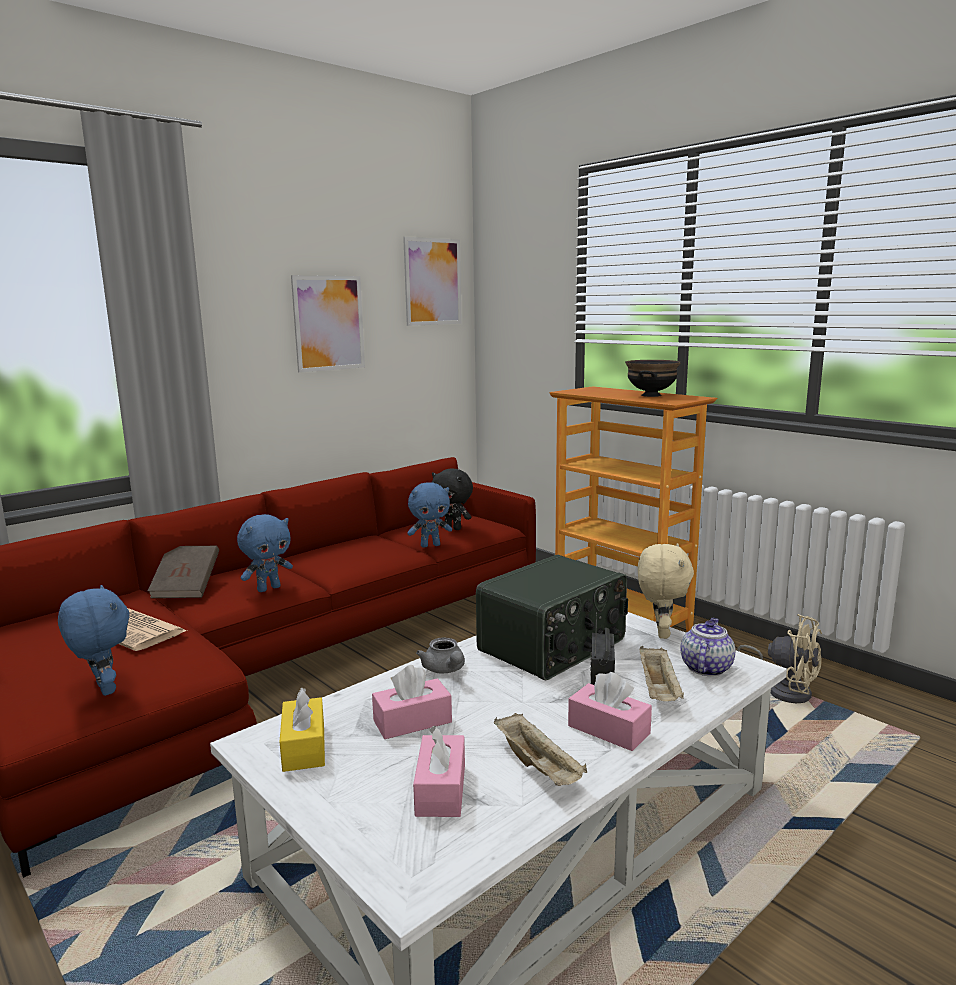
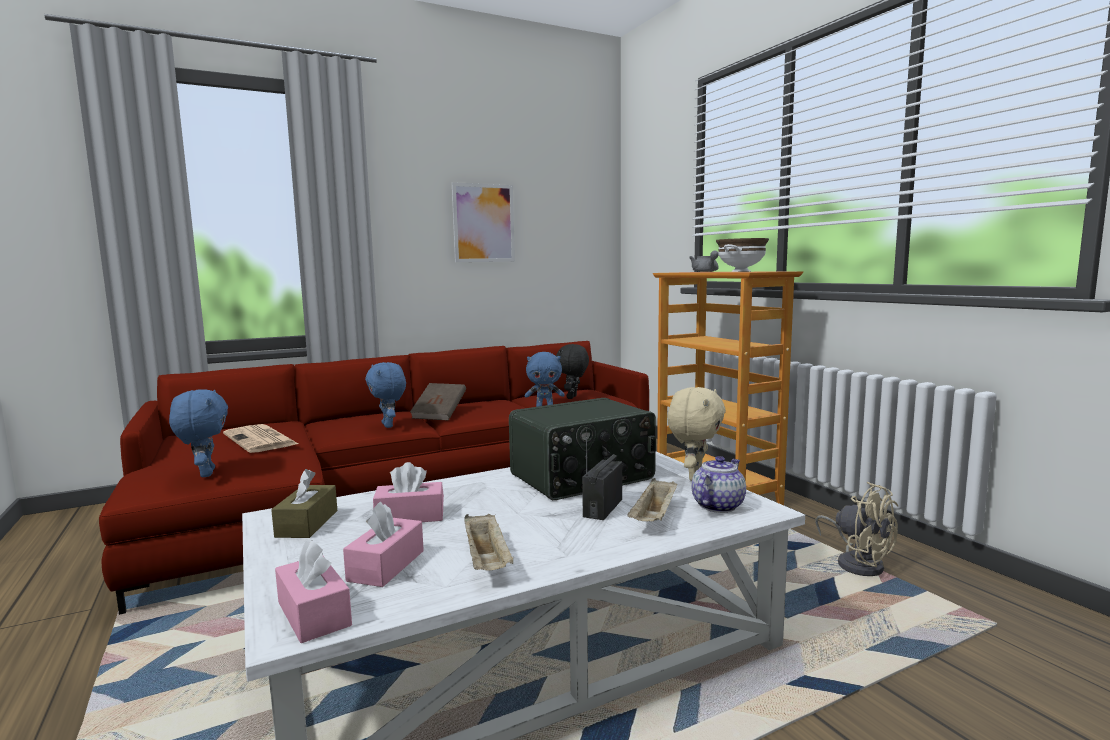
camera: 15 degrees right, 5 degrees down
(187, 587) = (329, 421): brown book -> brown book (439, 414)
(268, 588) = (389, 425): blue plush toy -> blue plush toy turned 90 degrees clockwise
(304, 747) = (307, 523): yellow tissue box -> brown tissue box
(433, 282) = (580, 192): picture -> none
(445, 670) = (472, 485): grey teapot -> grey teapot (706, 271)
(453, 528) = (573, 397): black plush toy -> black plush toy turned 60 degrees clockwise
(608, 730) = (578, 541): pink tissue box -> pink tissue box (314, 614)
(650, 395) = (740, 271): black bowl -> white bowl

